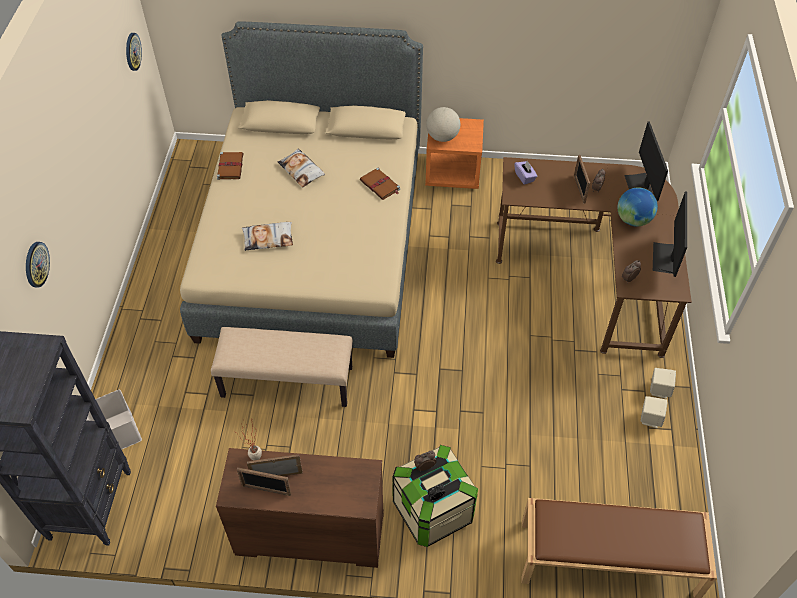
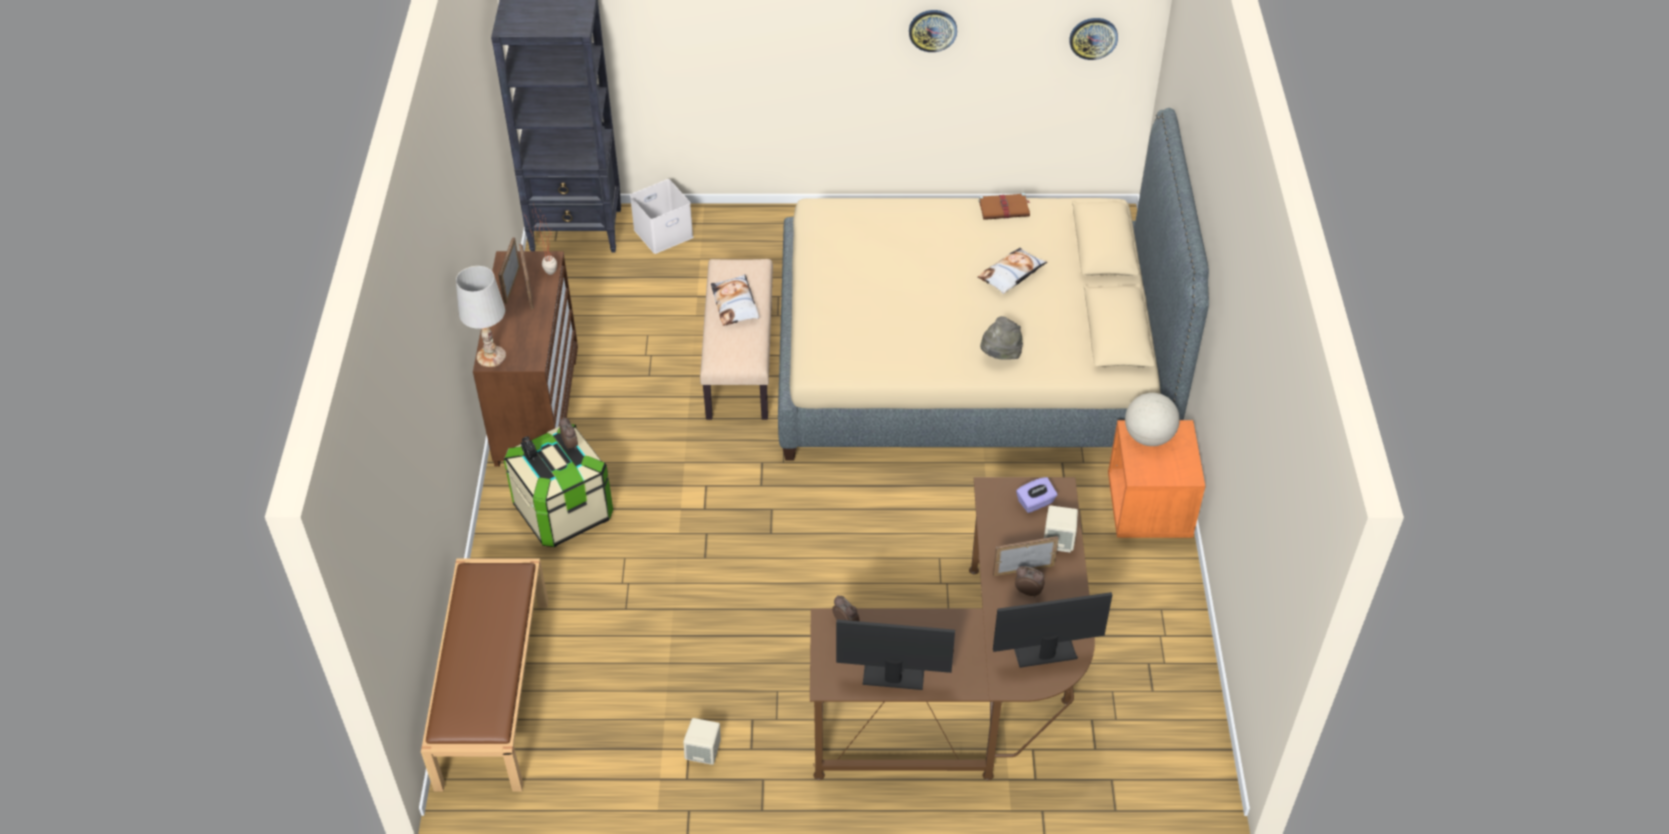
camera: 85 degrees right, 5 degrees down
(36, 264) = (720, 28): wall clock -> wall clock (932, 30)
(268, 238) = (882, 257): pillow -> pillow (735, 304)
(359, 503) = (491, 356): none -> white table lamp
(380, 185) = (1000, 355): brown book -> grey hat
(633, 220) = (967, 636): globe -> none
(659, 389) = (754, 768): beige speaker -> beige speaker (1058, 541)

